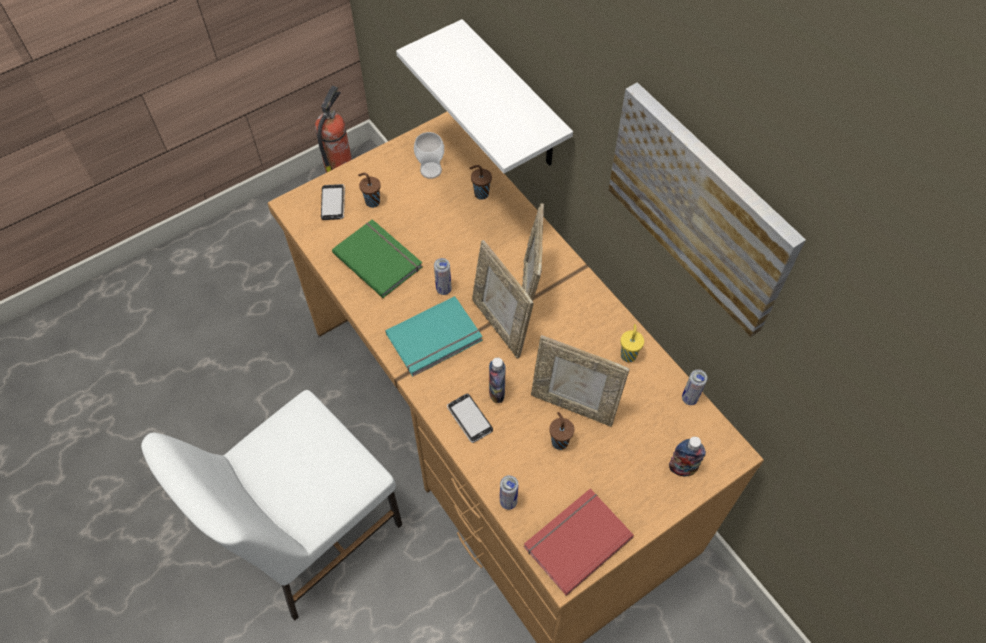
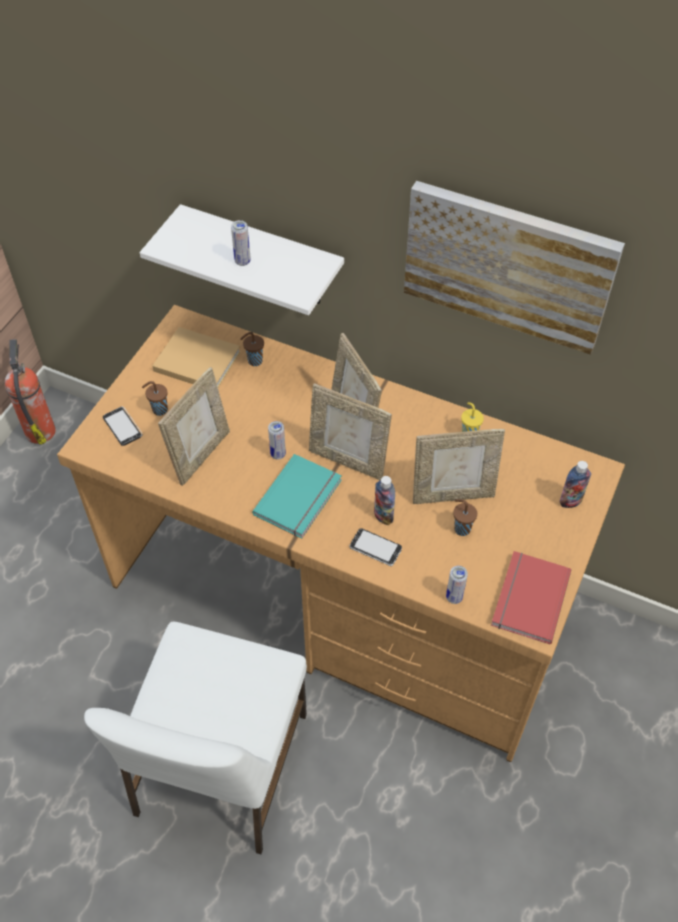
camera: 30 degrees left, 5 degrees down
(379, 258) = (201, 455): green book -> picture frame
(431, 170) = (195, 360): cup -> beige book
(689, 399) = (539, 445): can -> can (242, 261)

